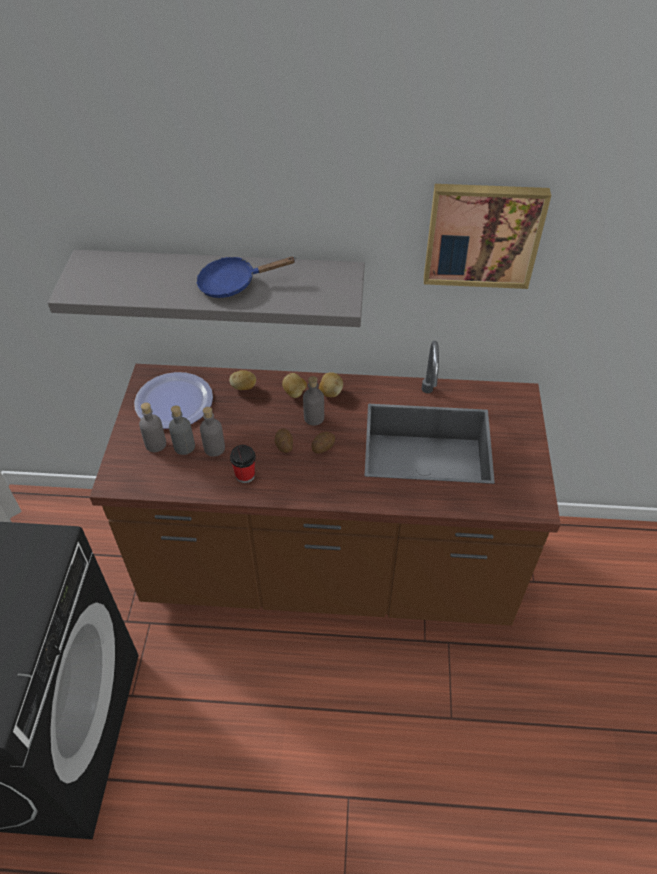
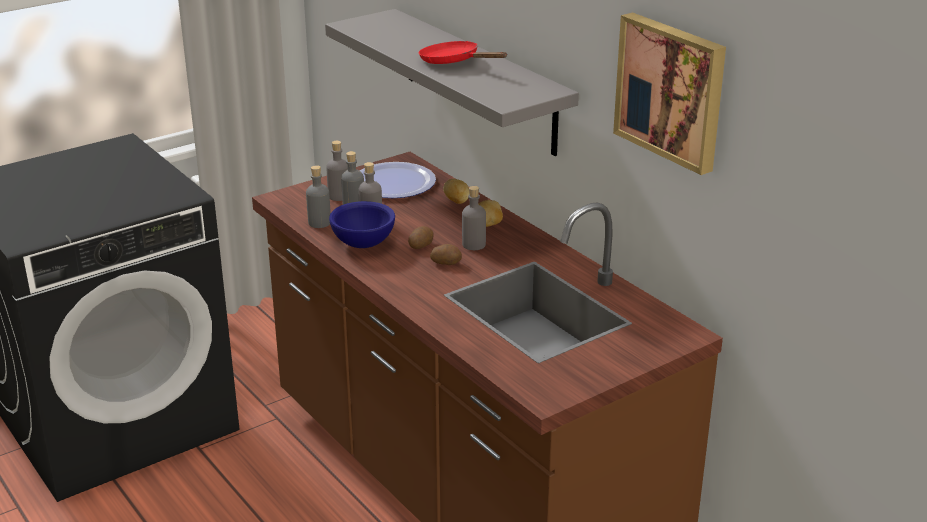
camera: 50 degrees right, 20 degrees down
(184, 480) = (319, 223): none -> grey bottle
(233, 284) = (454, 62): blue frying pan -> red frying pan
(245, 475) = (362, 243): cup -> blue bowl
(330, 392) = (517, 239): potato -> none

